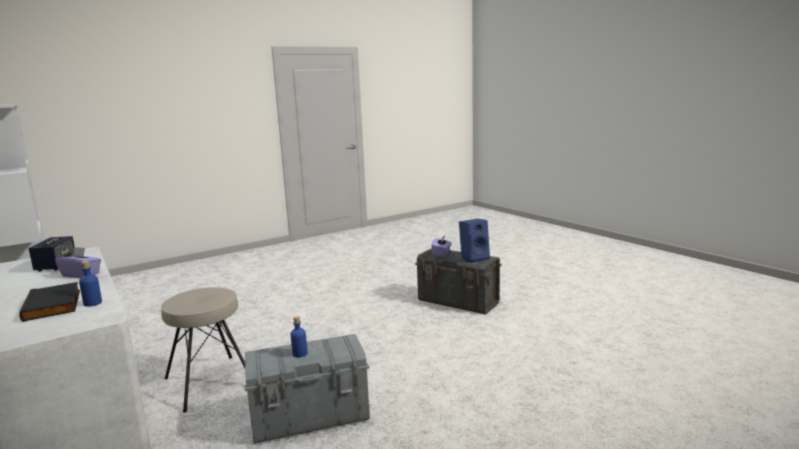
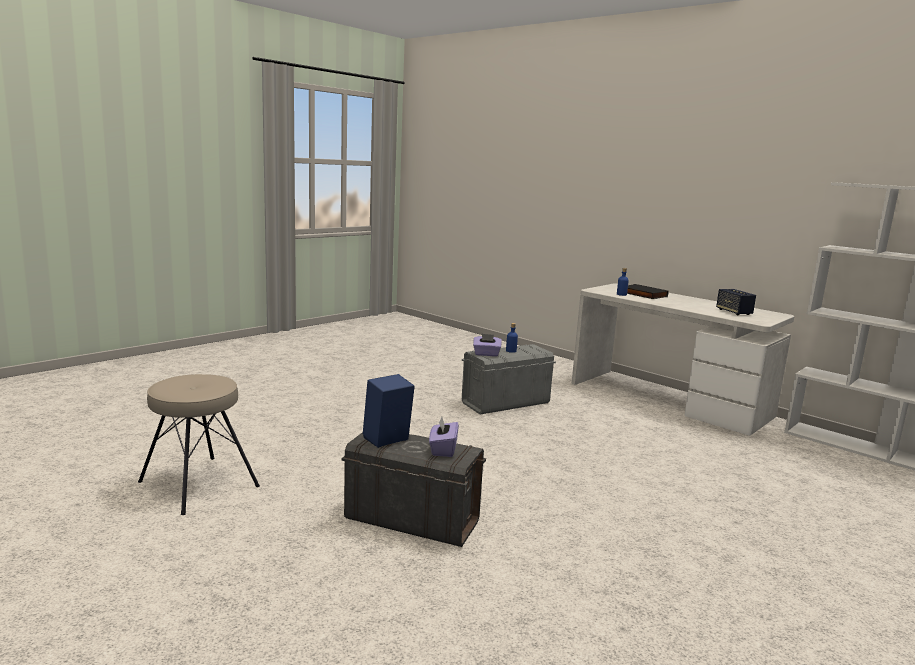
camera: 165 degrees right, 0 degrees up
(81, 275) = (687, 306): purple tissue box -> purple tissue box (486, 354)
(210, 381) = (615, 420): beige stool -> beige stool (198, 484)

